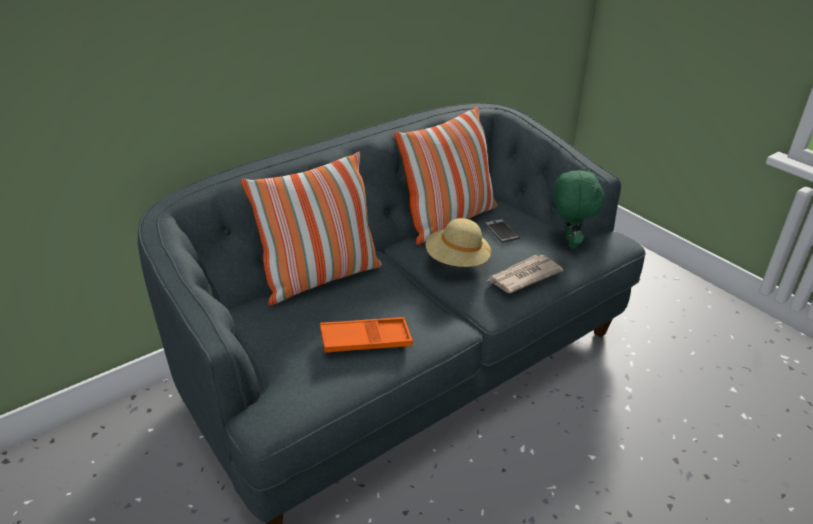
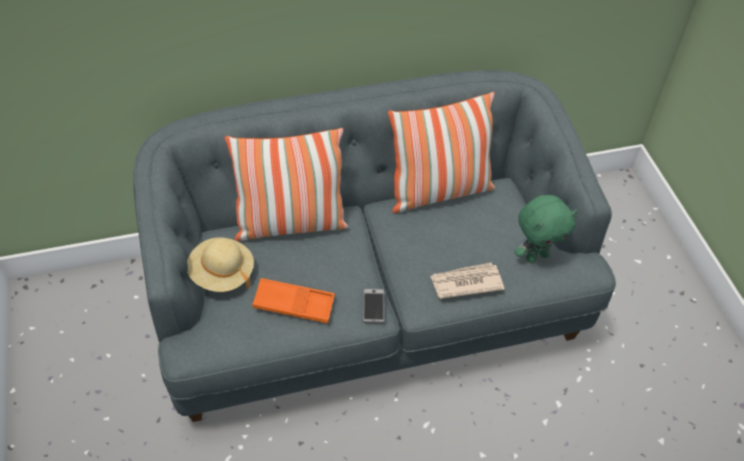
camera: 20 degrees right, 15 degrees up
(457, 261) = (416, 245): beige hat -> beige hat (221, 274)
(501, 231) = (478, 223): phone -> phone (373, 306)
(569, 242) = (536, 256): green plush toy -> green plush toy turned 45 degrees clockwise

